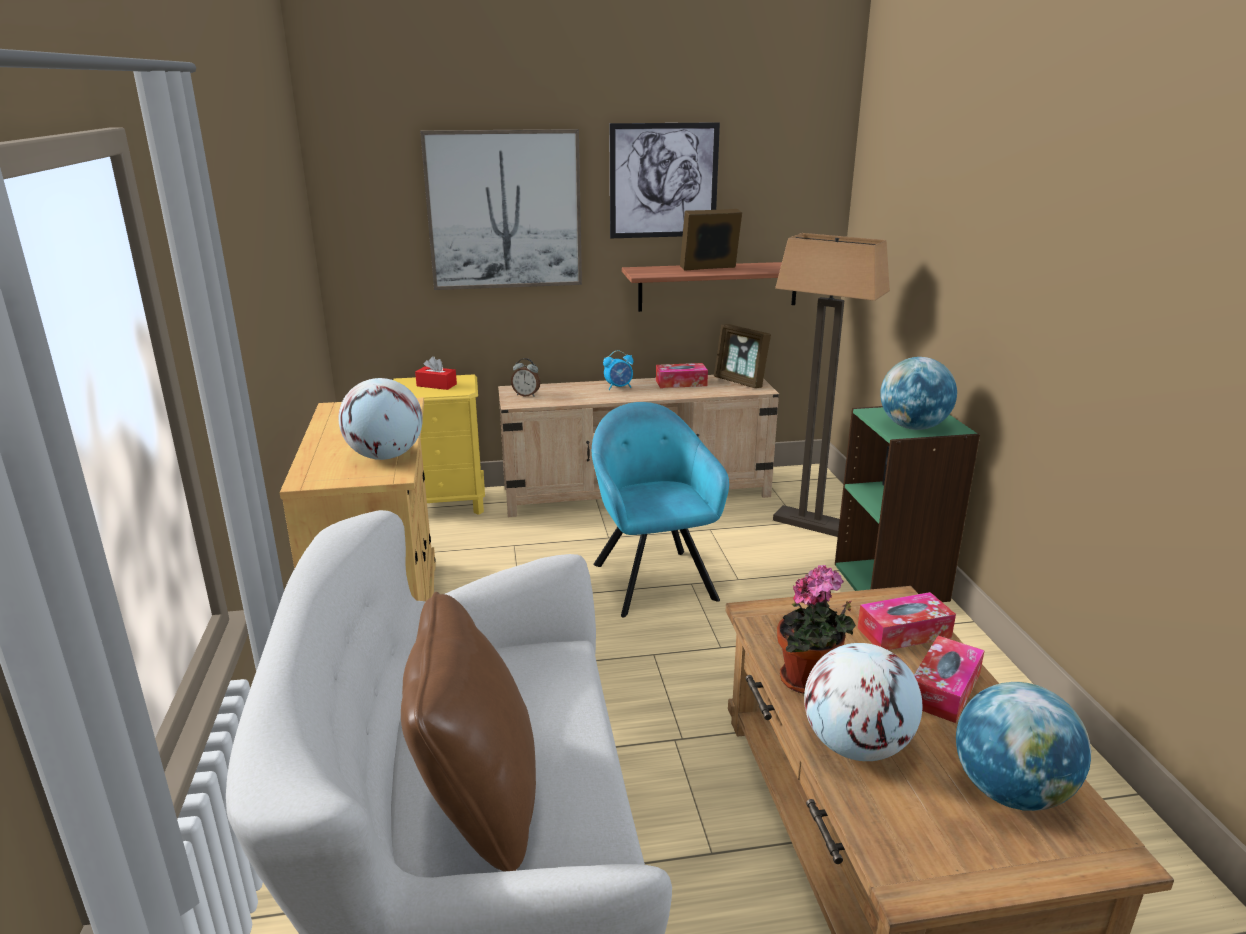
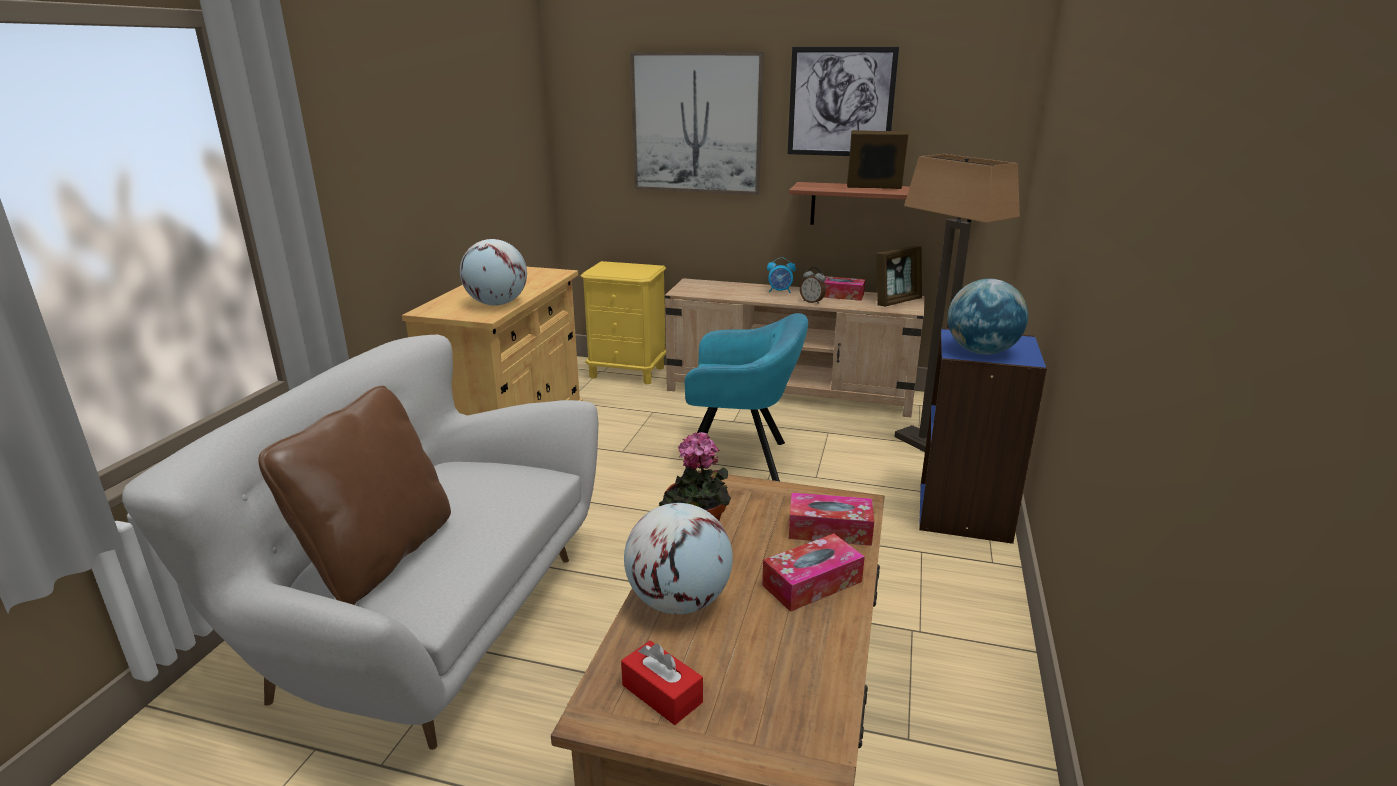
camera: 25 degrees right, 0 degrees up
(436, 385) = (626, 269): red tissue box -> red tissue box (662, 693)
(526, 395) = (696, 287): alarm clock -> alarm clock (812, 302)
(652, 578) = (741, 460): turquoise armchair -> turquoise armchair turned 90 degrees clockwise
(740, 382) = (897, 301): picture frame -> picture frame turned 105 degrees counterclockwise
(891, 582) = (965, 513): green bookcase -> blue bookcase
(1011, 792) = (775, 679): globe -> none

